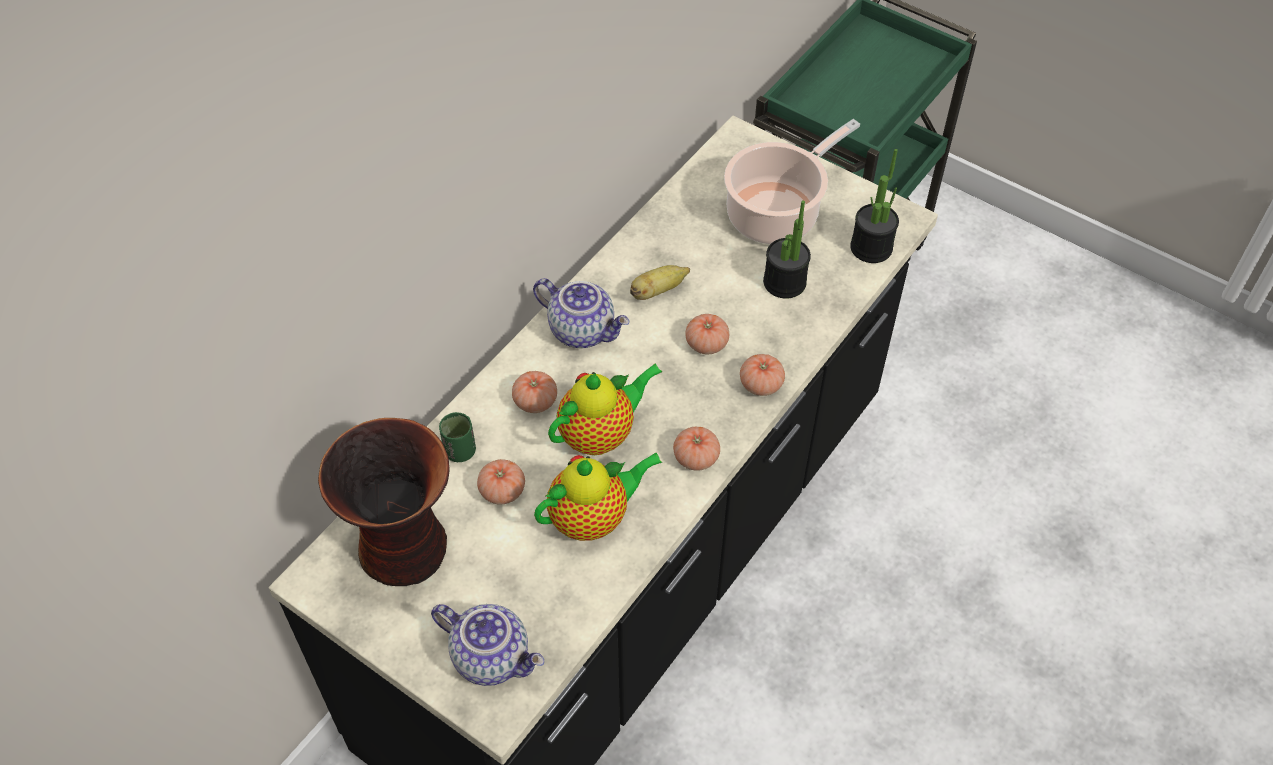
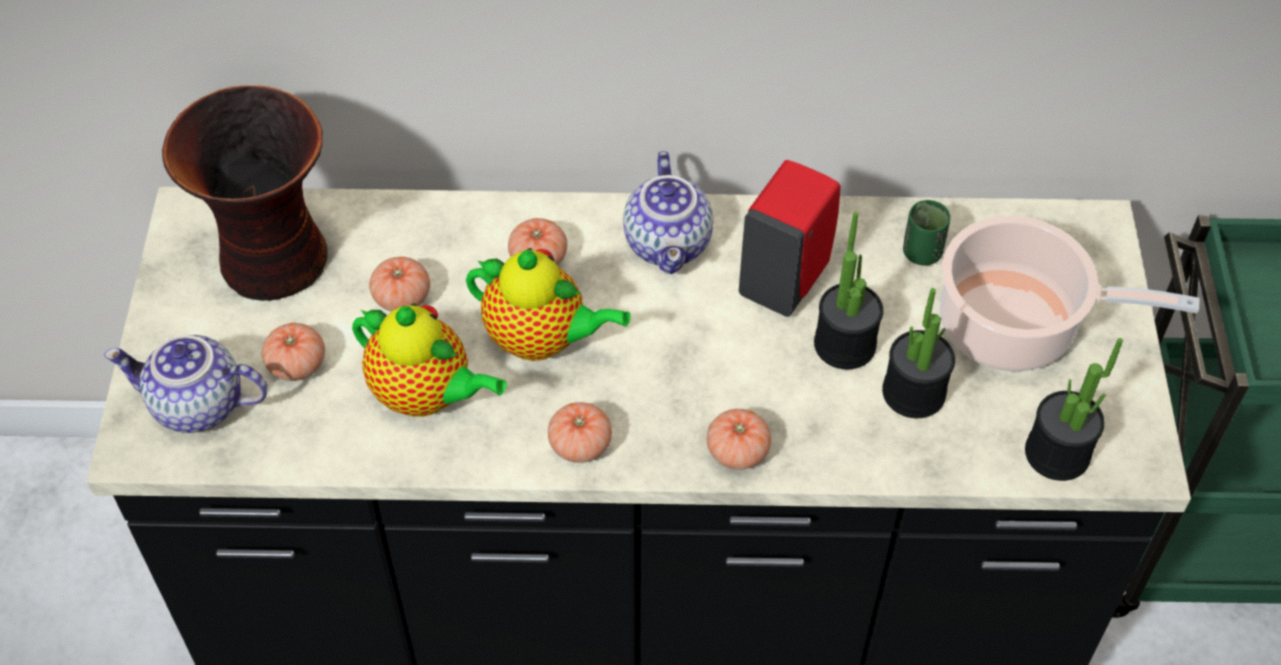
camera: 55 degrees right, 0 degrees up
(460, 451) = (424, 234): green cup -> green cup (921, 253)
(493, 656) = (196, 406): teapot -> teapot turned 105 degrees clockwise
(657, 291) = (785, 279): banana -> red soap dispenser
(706, 343) = (751, 366): tomato -> tomato (297, 364)
(727, 292) = (844, 344): none -> potted plant

